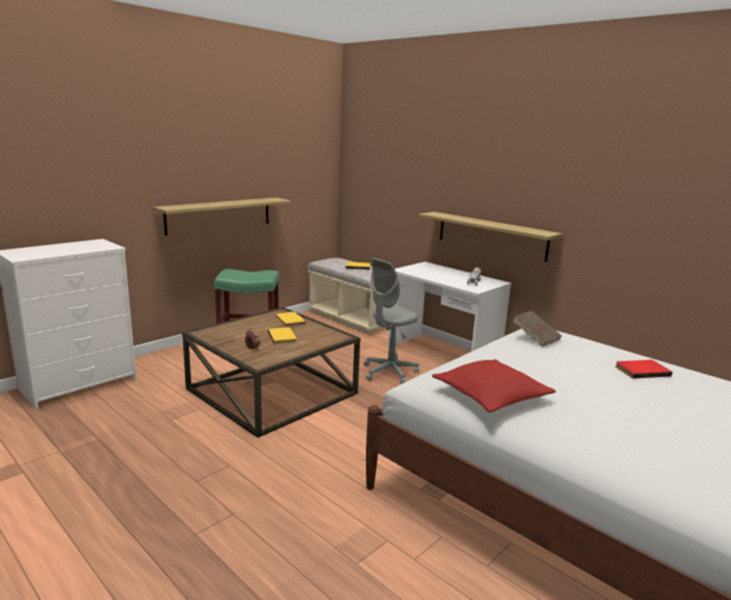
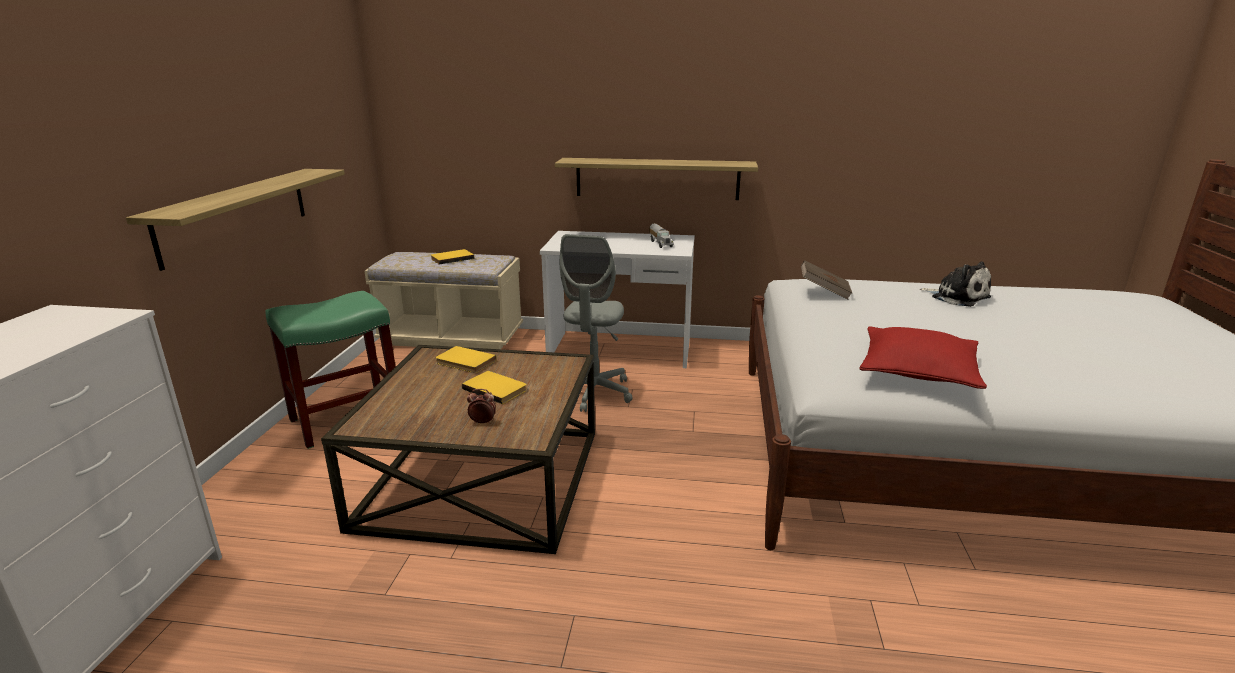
camera: 35 degrees left, 5 degrees up
(641, 370) = (957, 297): red book -> plush toy

